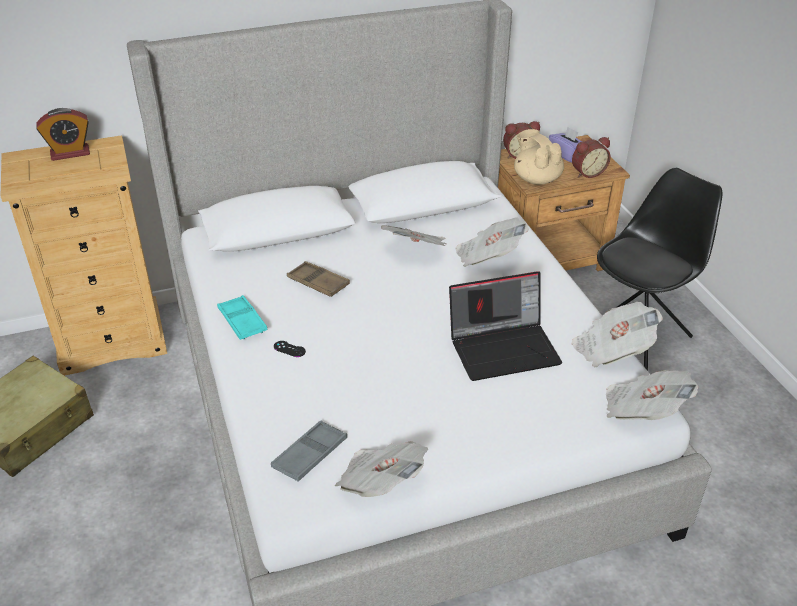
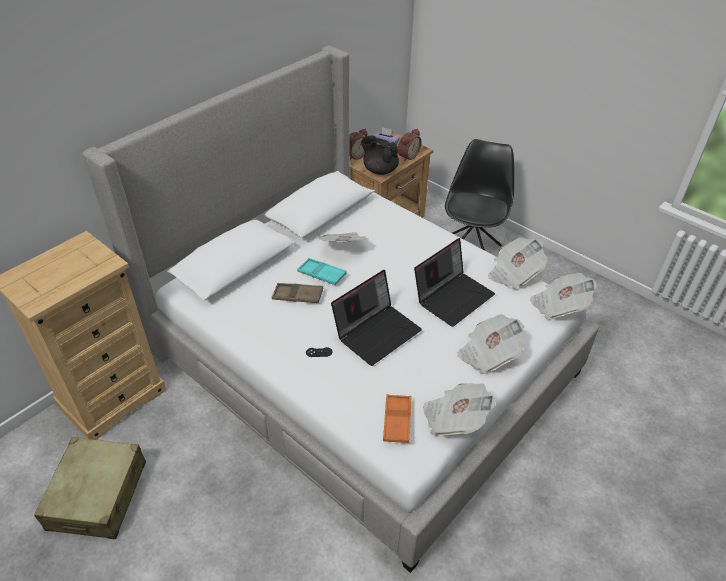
camera: 30 degrees left, 5 degrees up
(70, 153) = (55, 260): alarm clock -> none
(242, 321) = (268, 345): turquoise tray -> turquoise tray (321, 274)
(310, 455) = (397, 421): grey tray -> orange tray
(373, 352) = (377, 332): none -> laptop
(488, 257) = (394, 236): newspaper -> newspaper (488, 354)
(536, 179) = (379, 170): beige teapot -> black teapot

